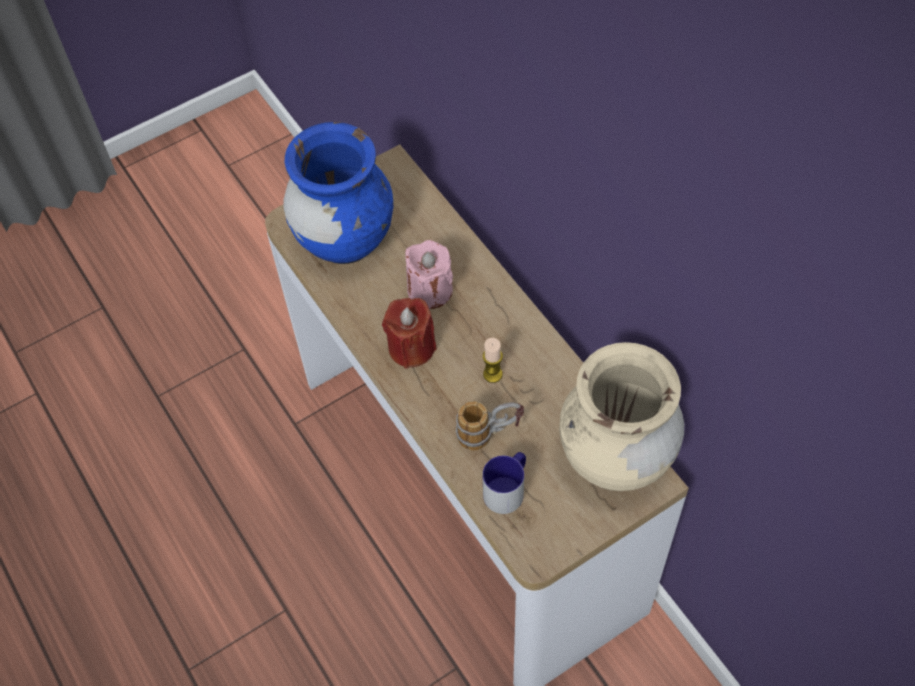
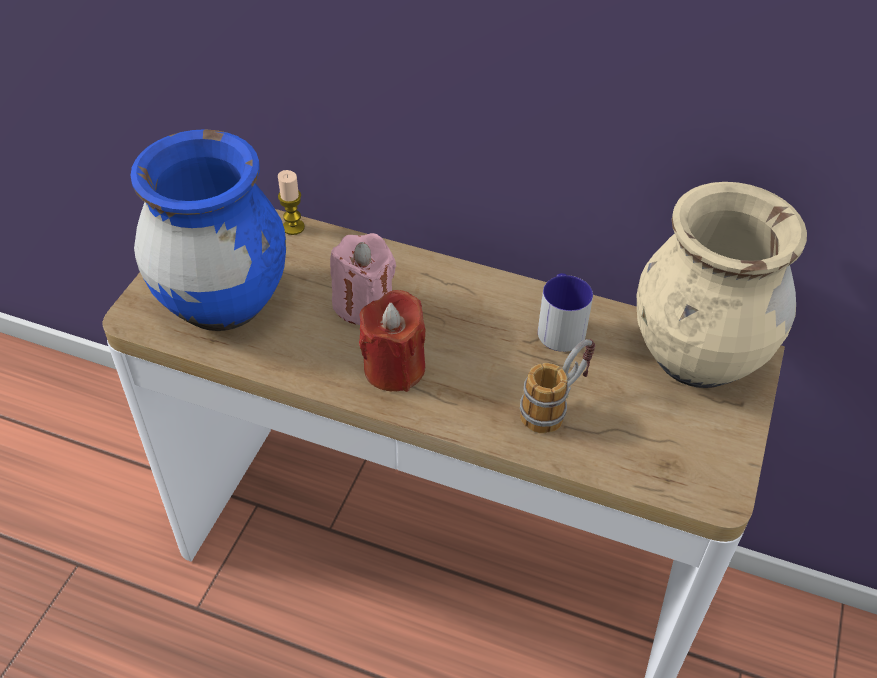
camera: 40 degrees left, 10 degrees down
(492, 374) = (504, 348): candle -> candle (293, 227)
(507, 489) = (626, 447): mug -> mug (560, 326)

